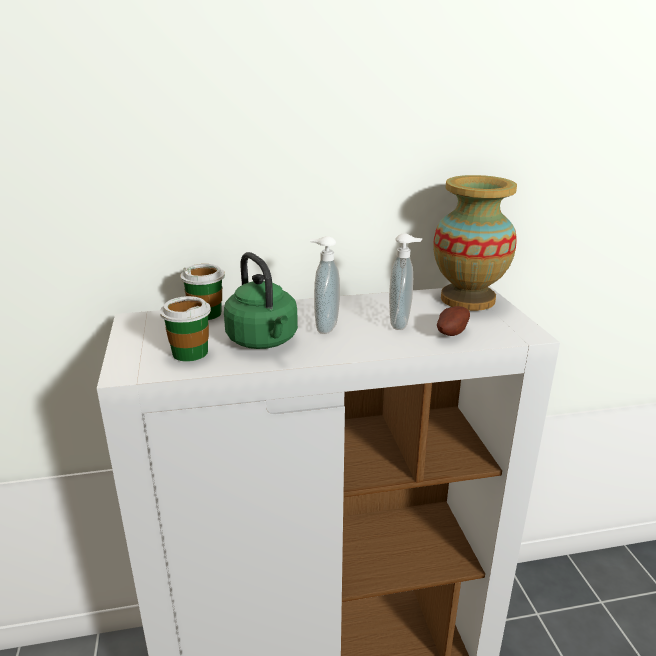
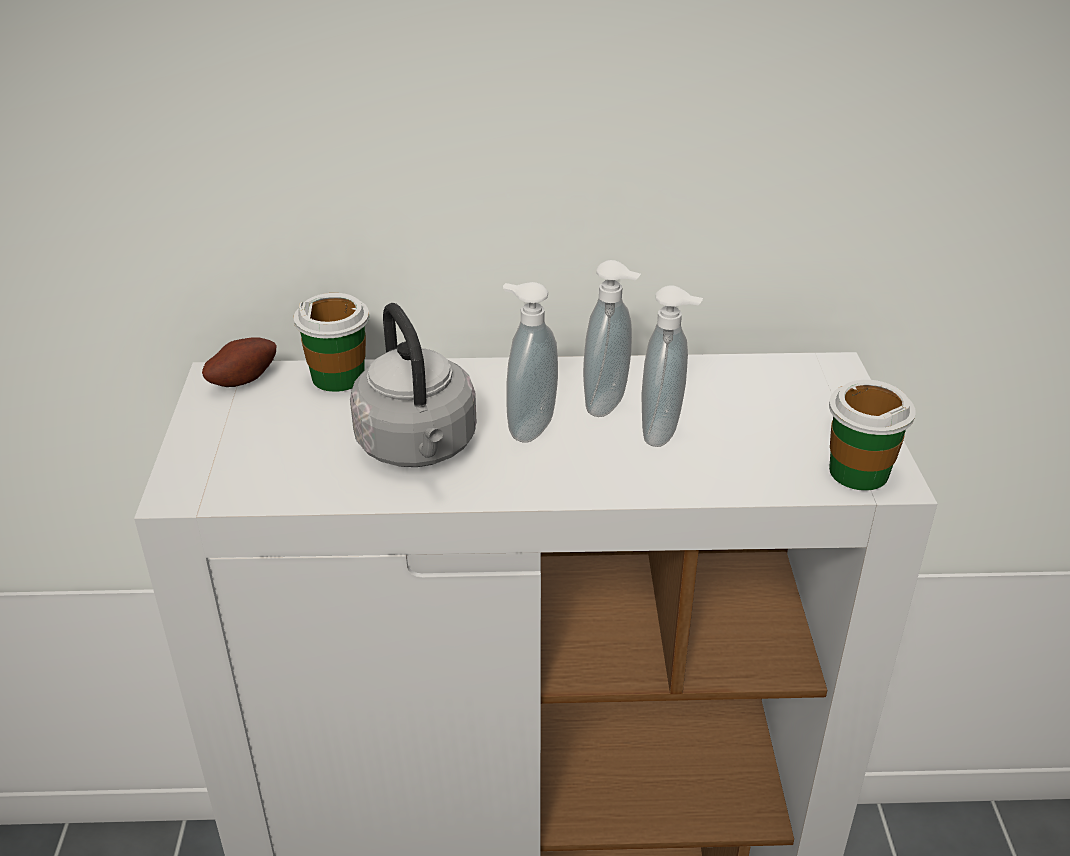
camera: 10 degrees right, 10 degrees up
(190, 352) = (292, 460): cup -> cup (858, 471)
(264, 341) = (418, 448): green kettle -> grey kettle
(366, 314) = (609, 404): none -> soap dispenser
(450, 332) = (745, 461): potato -> potato (242, 379)
(468, 299) = (805, 386): vase -> none

